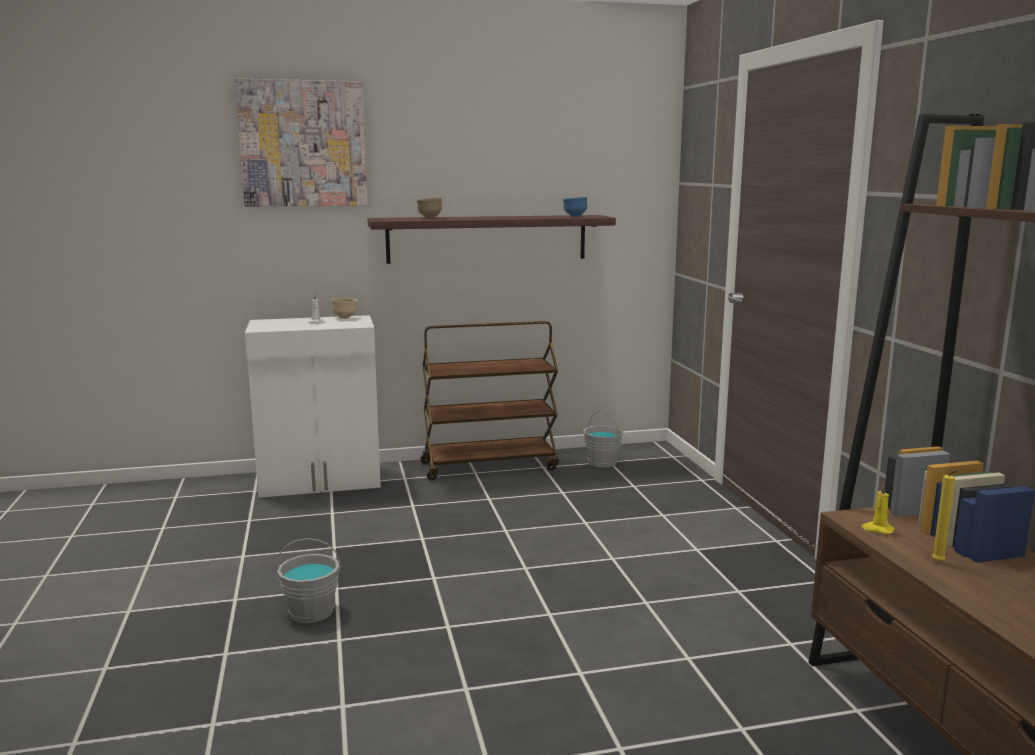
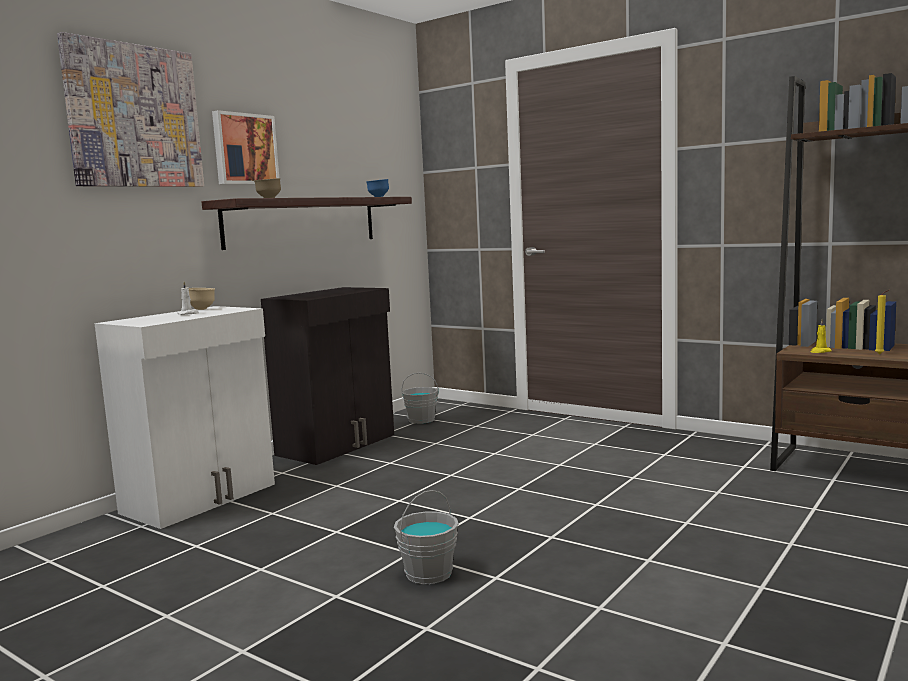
camera: 40 degrees left, 5 degrees down
(420, 168) = (244, 149): none -> picture
(489, 466) = (338, 445): brown cart -> black cabinet

